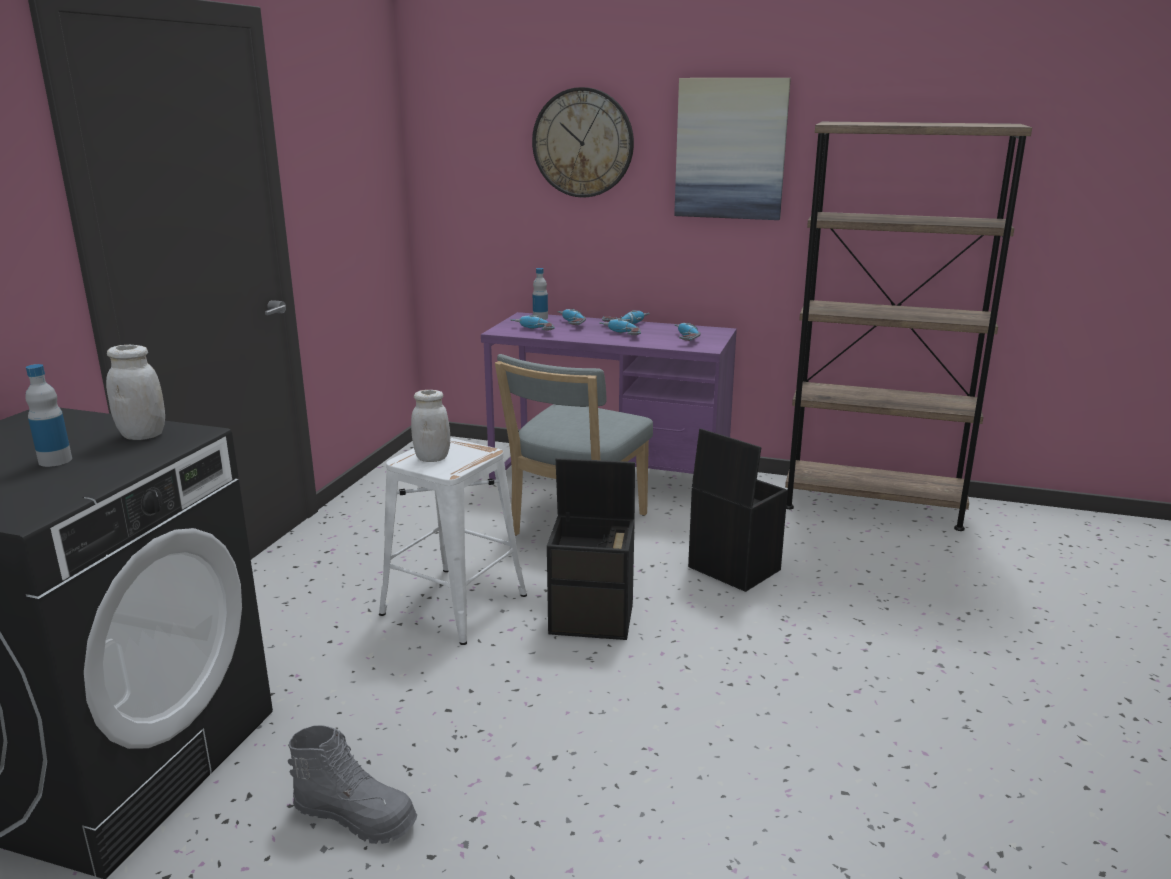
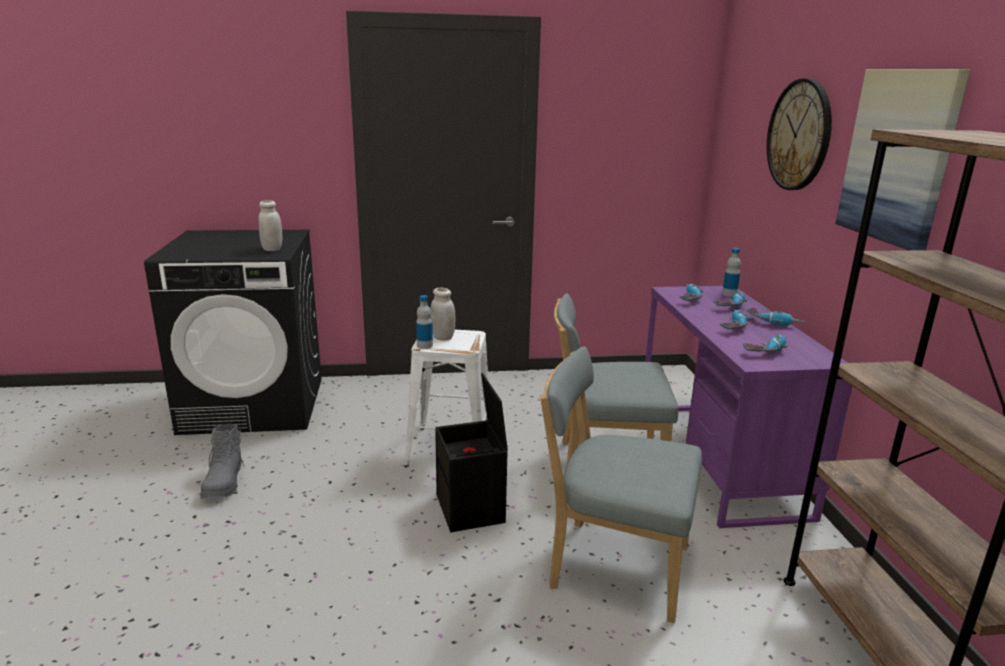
camera: 65 degrees right, 0 degrees up
(55, 460) = (232, 246): bottle -> bottle (424, 346)
(732, 568) = (612, 566): black storage box -> grey chair

